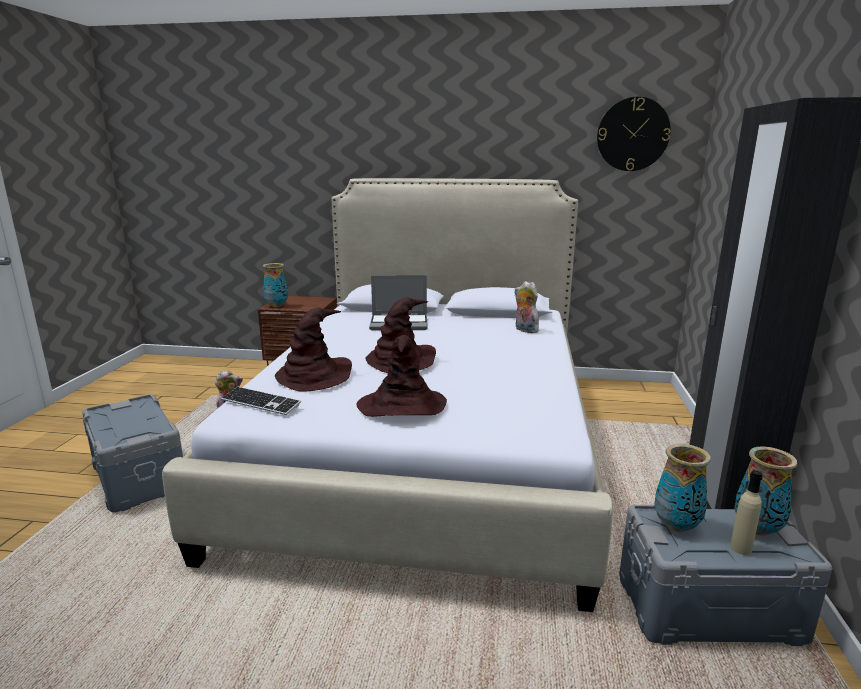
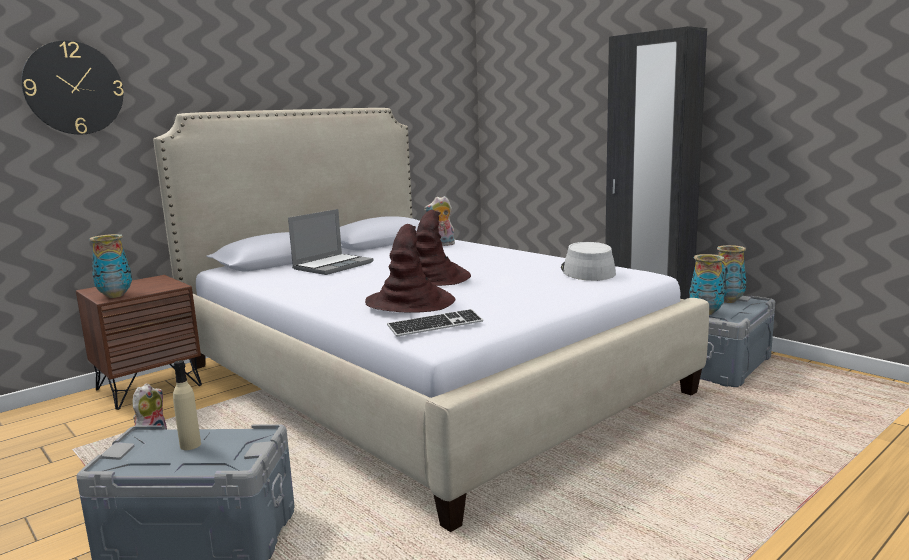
camera: 50 degrees left, 5 degrees down
(402, 406) = (528, 293): brown hat -> none
(520, 408) = (587, 271): none -> grey hat
(633, 134) = (431, 66): wall clock -> wall clock (73, 88)
(740, 548) = (741, 308): beige bottle -> beige bottle (190, 445)

